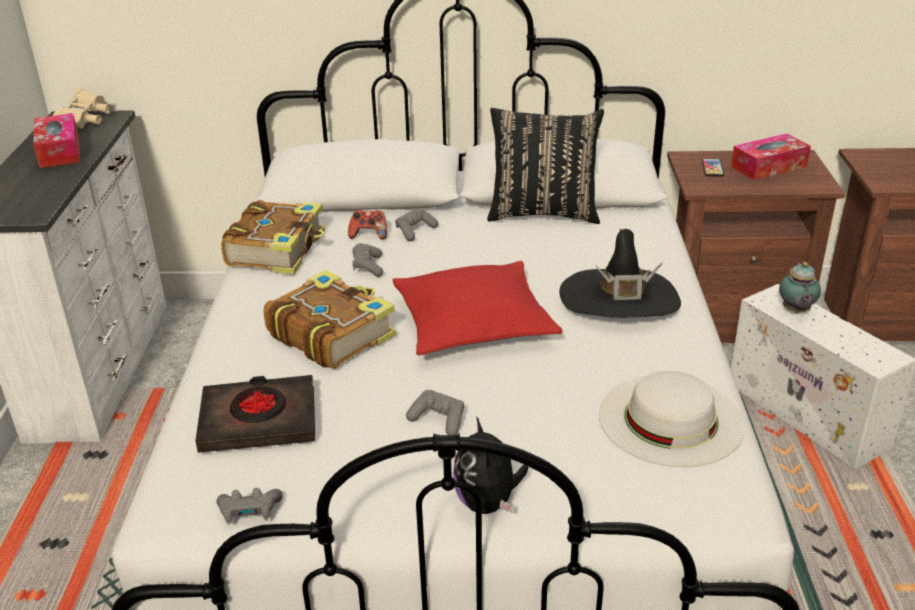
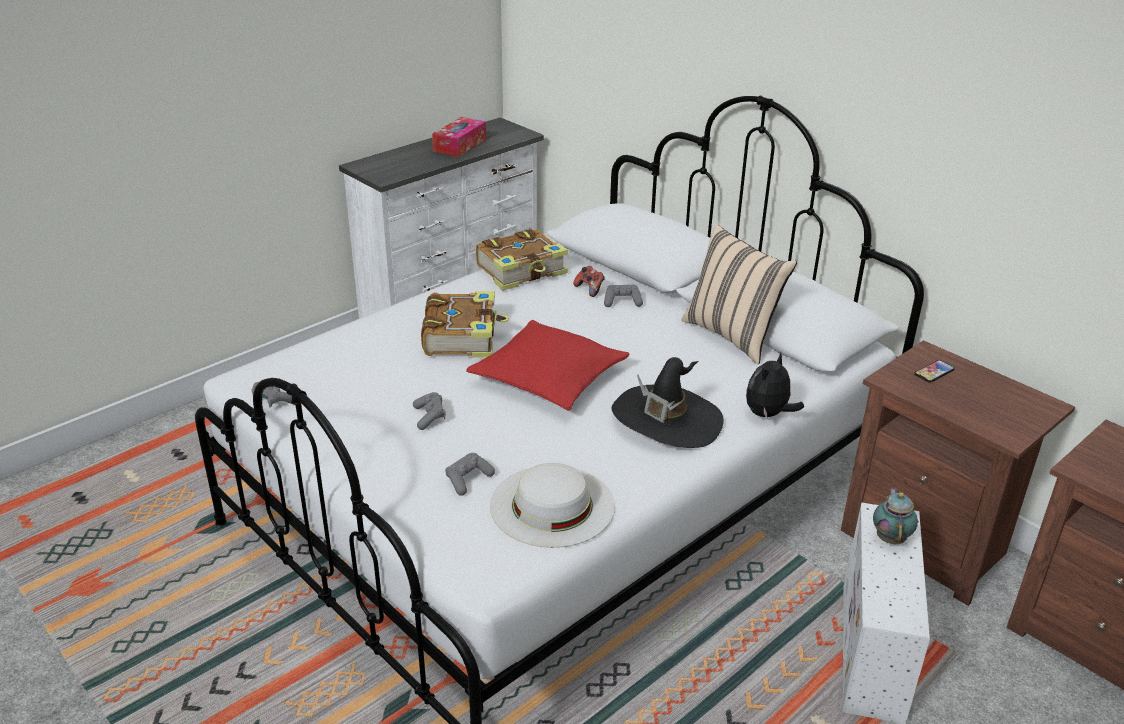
camera: 45 degrees right, 0 degrees up
(85, 120) = (506, 131): beige binoculars -> none
(259, 421) = (350, 360): black book -> none
(368, 267) = (552, 309): grey game controller -> grey game controller (468, 480)
(488, 503) = (375, 473): plush toy -> plush toy (768, 414)
(543, 213) = (732, 335): black pillow -> beige pillow
(768, 167) = (992, 397): tissue box -> none
(795, 311) = (890, 538): teapot -> teapot turned 135 degrees clockwise

